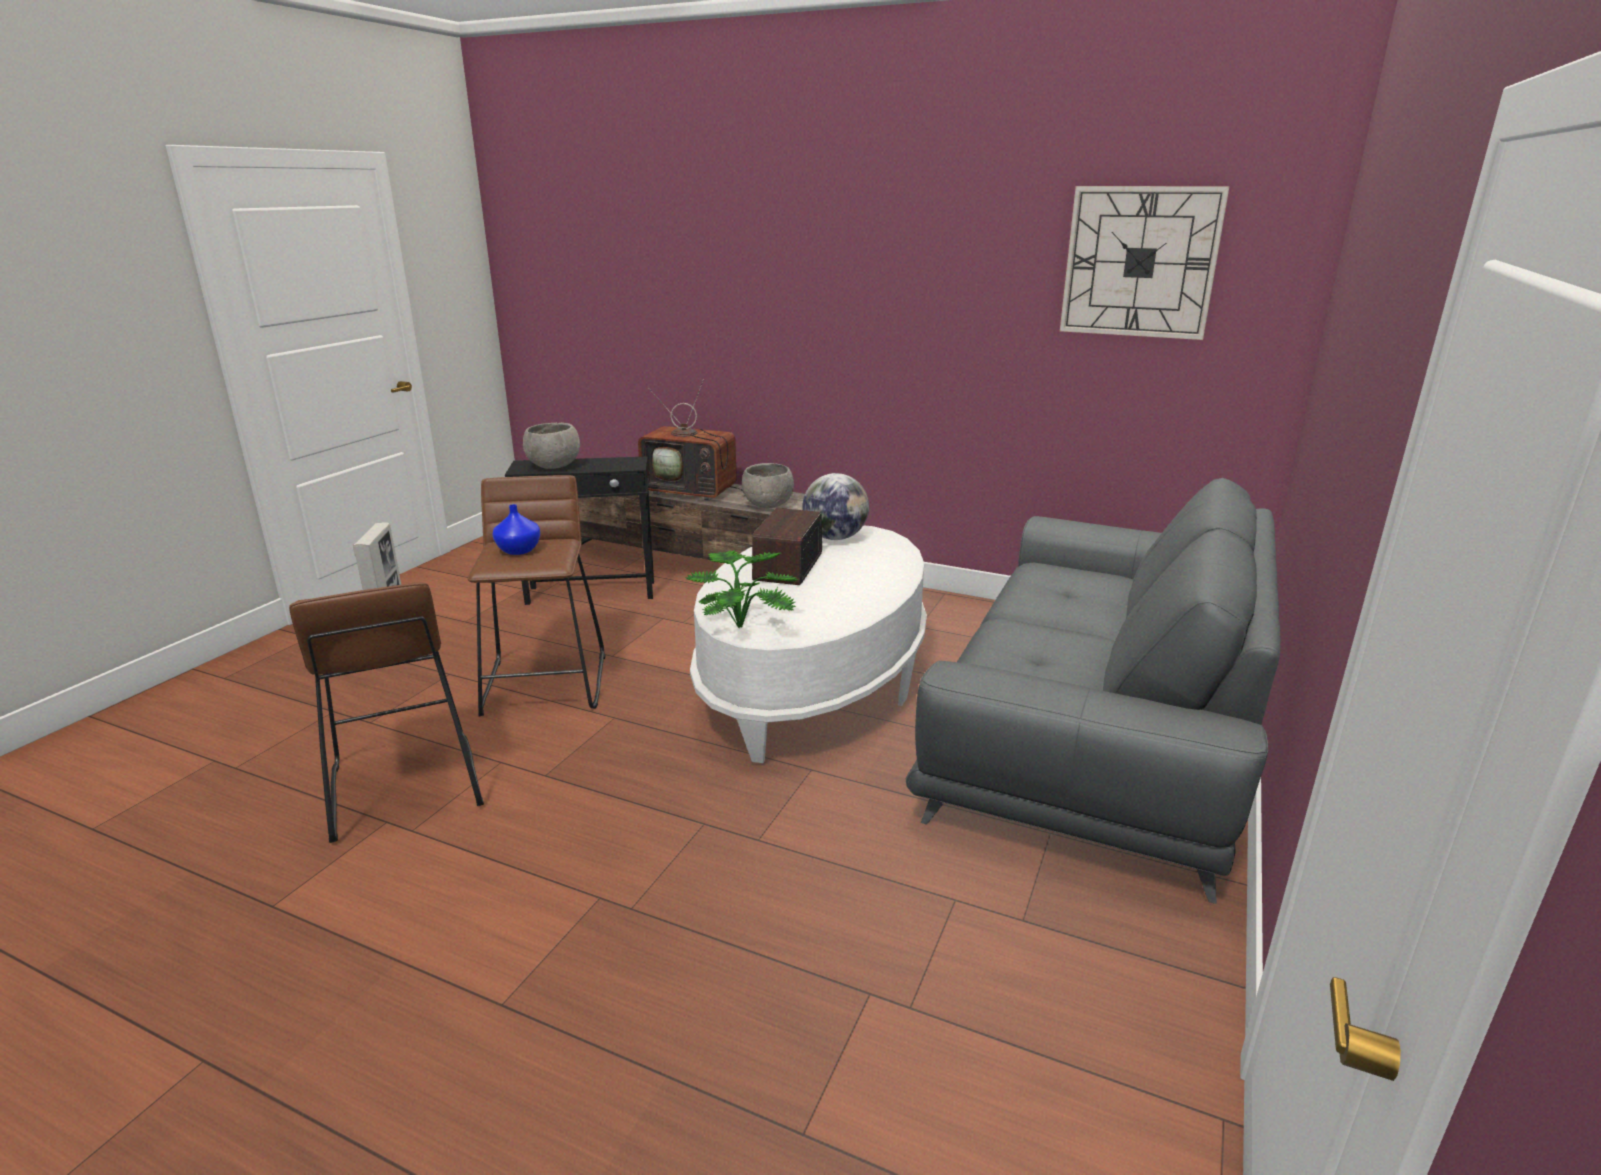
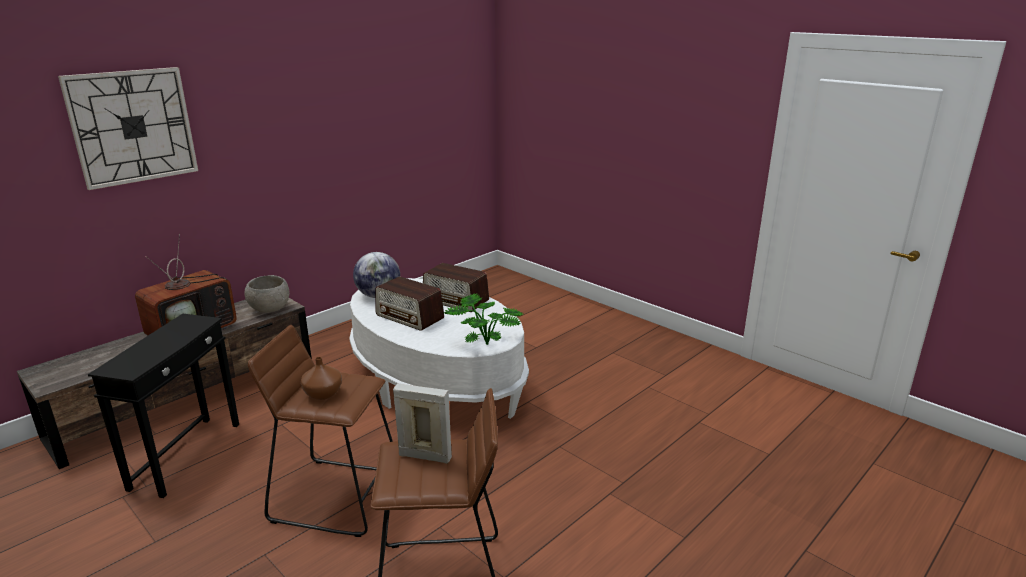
camera: 70 degrees left, 0 degrees up
(518, 550) = (322, 394): blue vase -> brown vase
(554, 466) = (146, 354): grey bowl -> none
(865, 582) = (456, 300): none -> radio
(1094, 734) = (545, 320): grey sofa -> none
(1140, 262) = (427, 86): wall clock -> wall clock (133, 127)

